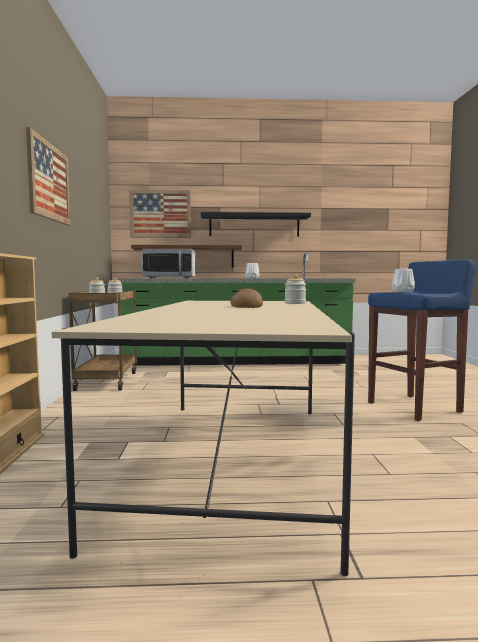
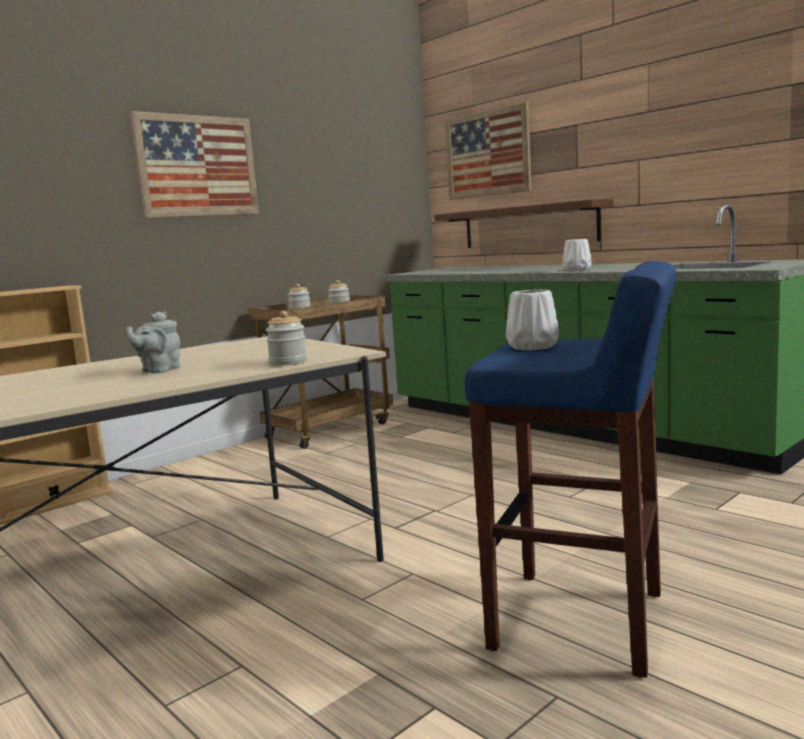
camera: 50 degrees right, 5 degrees up
(169, 278) = (465, 270): microwave -> none
(246, 307) = (159, 370): bread -> grey teapot
(254, 225) = (638, 152): black shelf -> none

